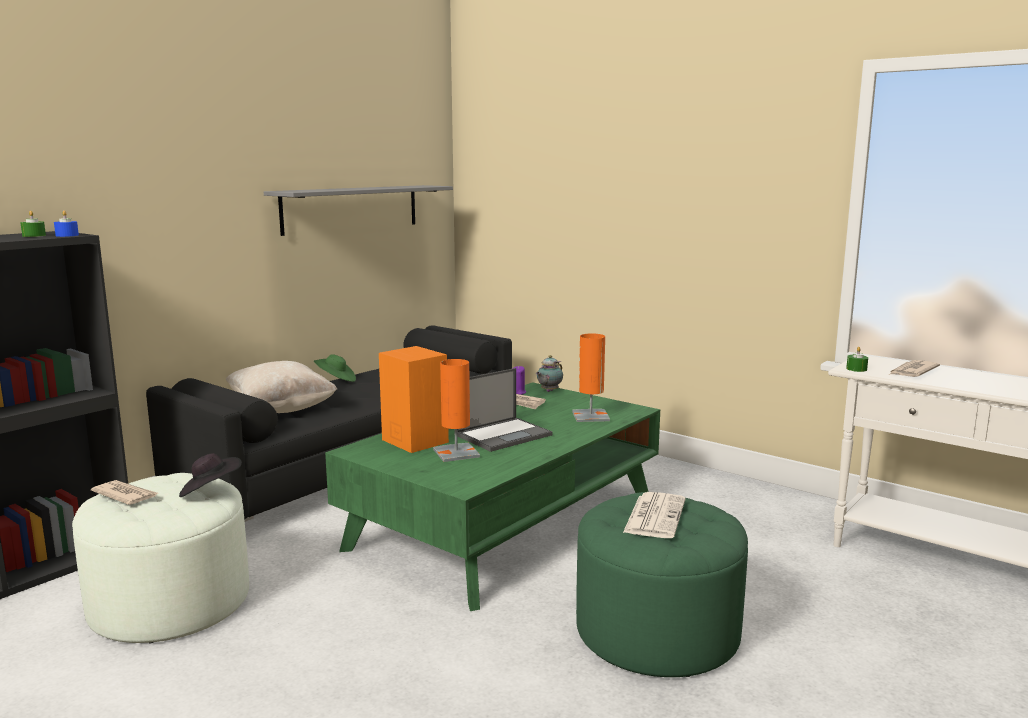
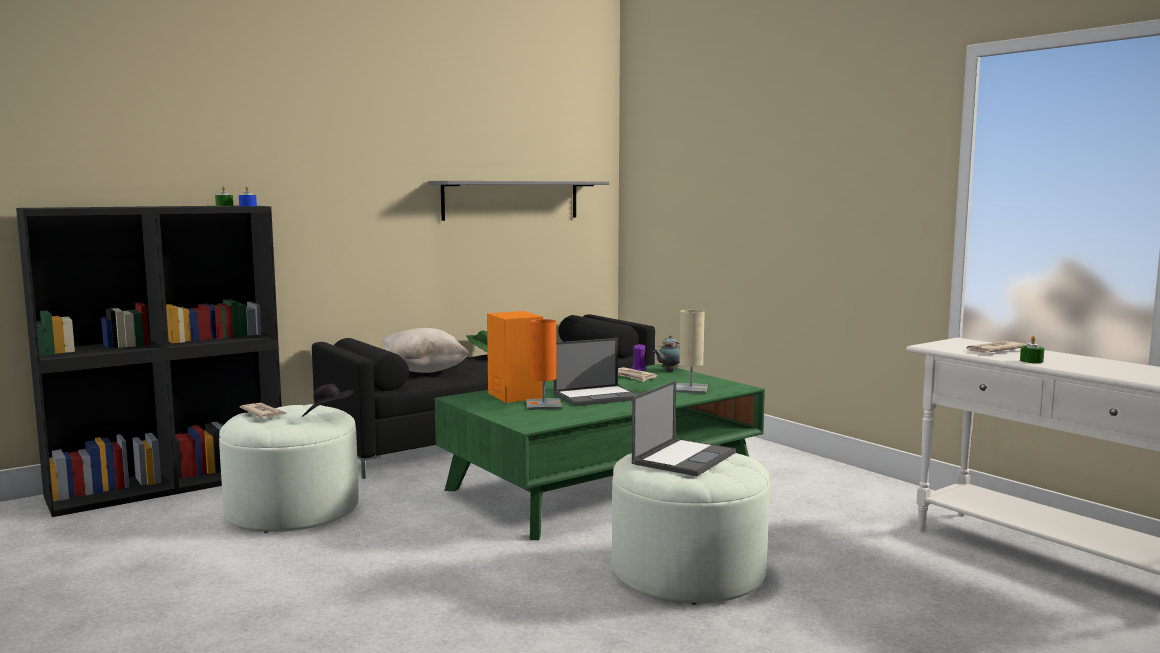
camera: 15 degrees right, 5 degrees down
(590, 416) = (690, 389): orange table lamp -> beige table lamp
(654, 516) = (684, 457): newspaper -> laptop
(657, 631) = (688, 571): green ottoman -> white ottoman
(856, 369) = (936, 346): green candle -> green candle (1031, 361)

